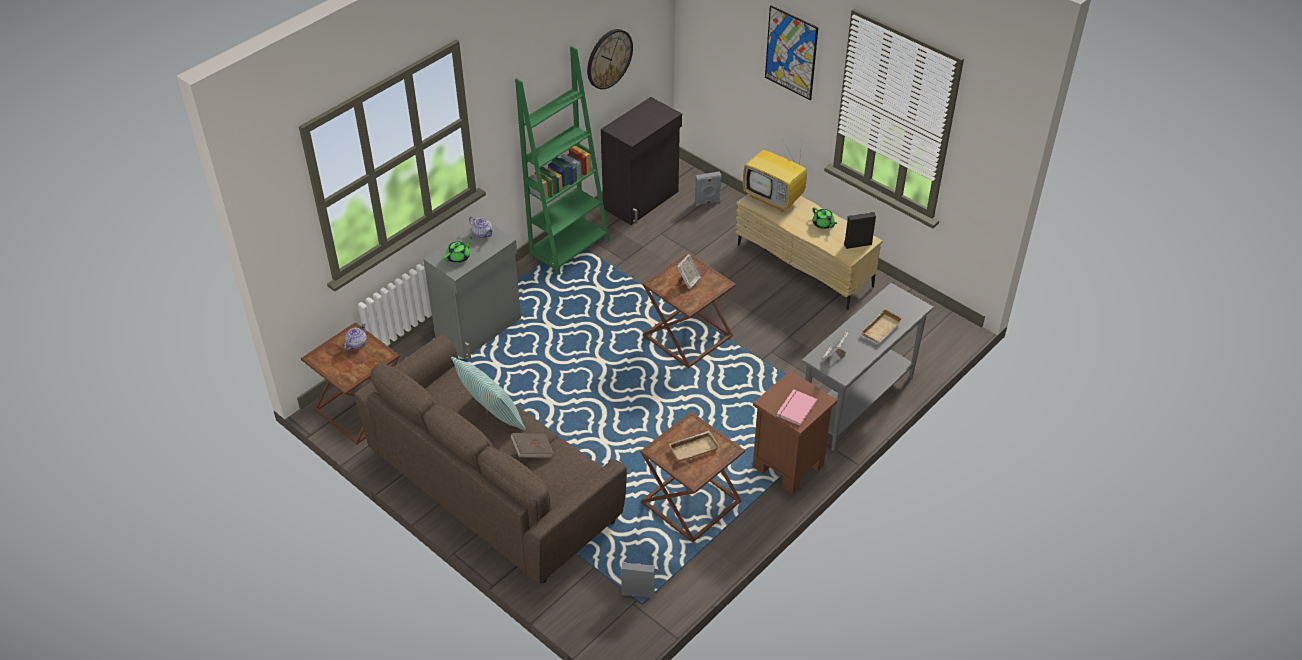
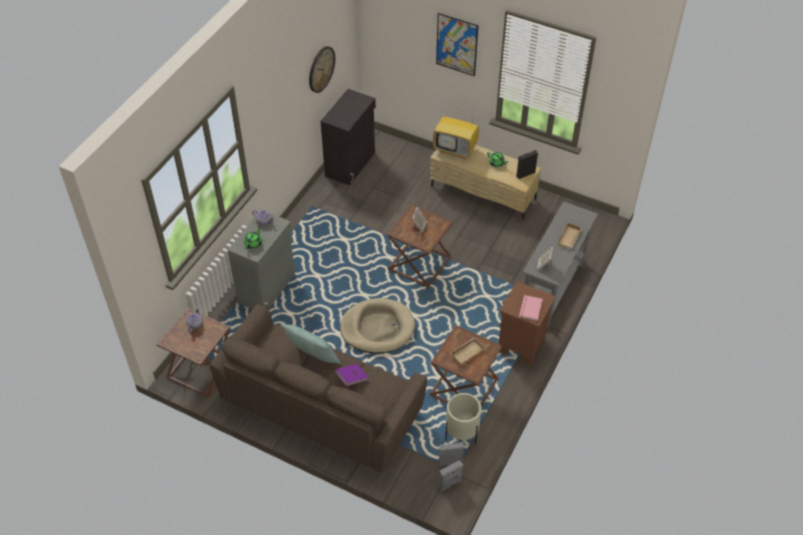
camera: 15 degrees left, 5 degrees up
(532, 451) = (351, 378): brown book -> purple book
(569, 248) = (311, 212): green bookcase -> none
(603, 405) = (377, 328): none -> beige dog bed
(666, 561) = (461, 434): none -> beige planter
(707, 202) = (398, 157): grey speaker -> grey speaker (450, 484)

